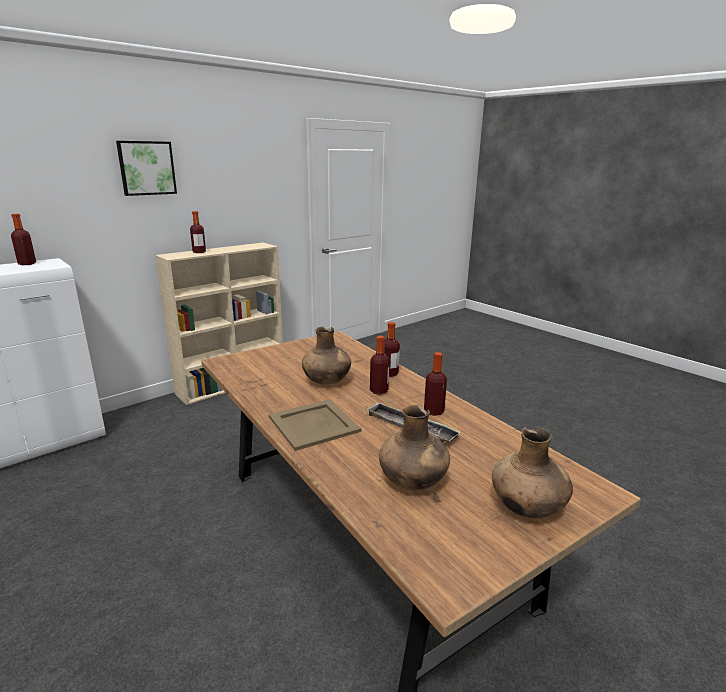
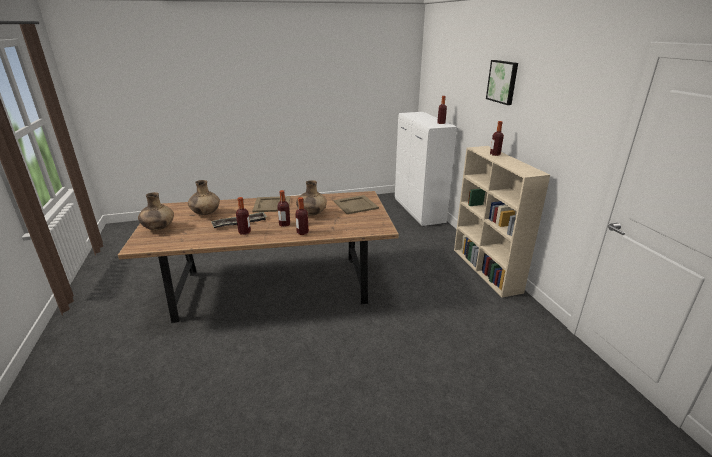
camera: 115 degrees right, 5 degrees up
(270, 361) = (356, 204): none -> beige tray

